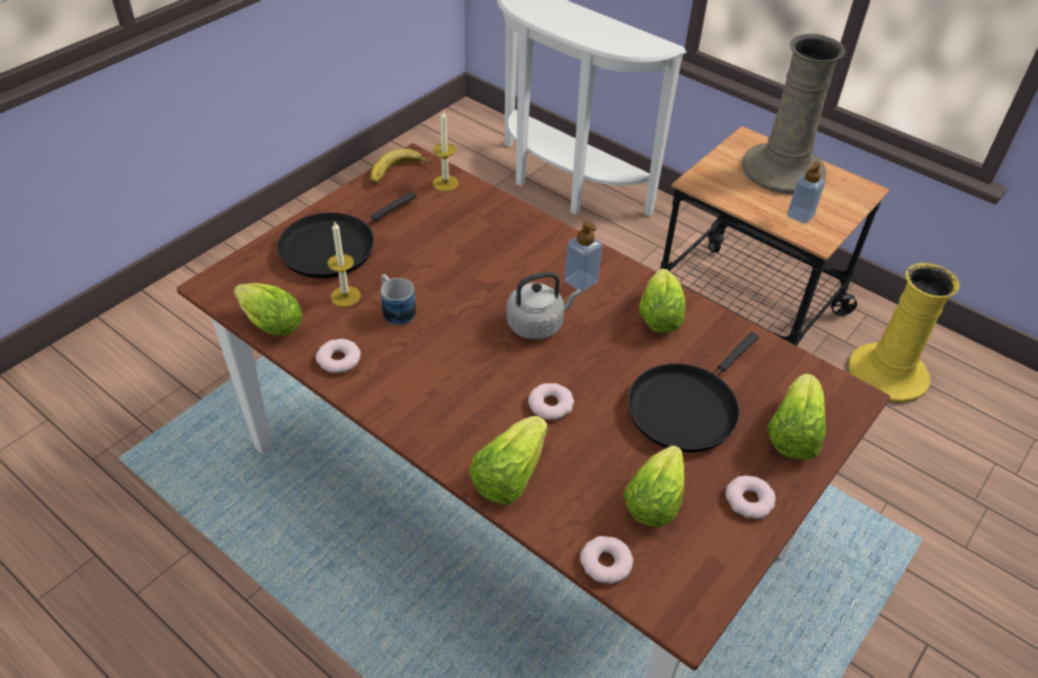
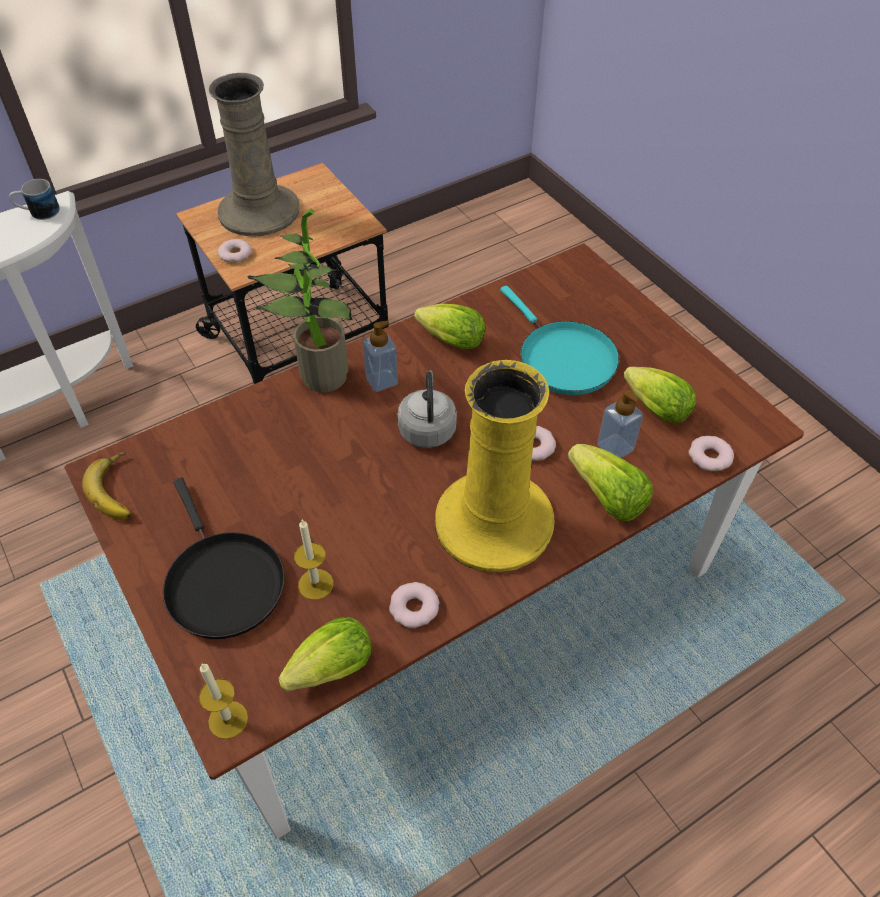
camera: 70 degrees left, 5 degrees up
(395, 309) = (357, 540): mug -> mug (38, 212)
(445, 183) = (165, 450): candle -> candle (228, 719)
(562, 241) = (317, 378): none -> potted plant
(686, 407) = (563, 358): black frying pan -> turquoise frying pan
(749, 500) = (666, 353): donut -> donut (235, 254)
(793, 433) = (607, 306): lettuce -> none
(800, 215) = (326, 224): soap dispenser -> soap dispenser (615, 447)
(887, 373) = (413, 286): yellow vase -> yellow vase (493, 521)

